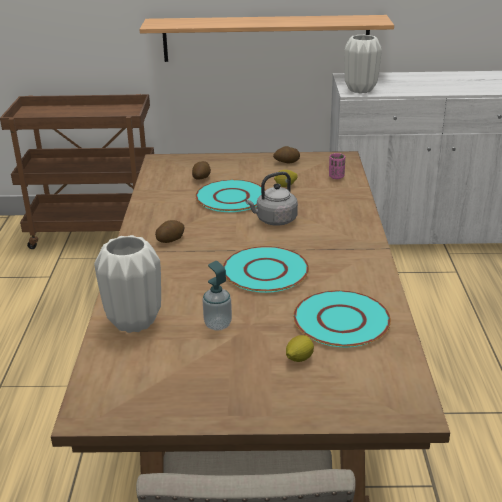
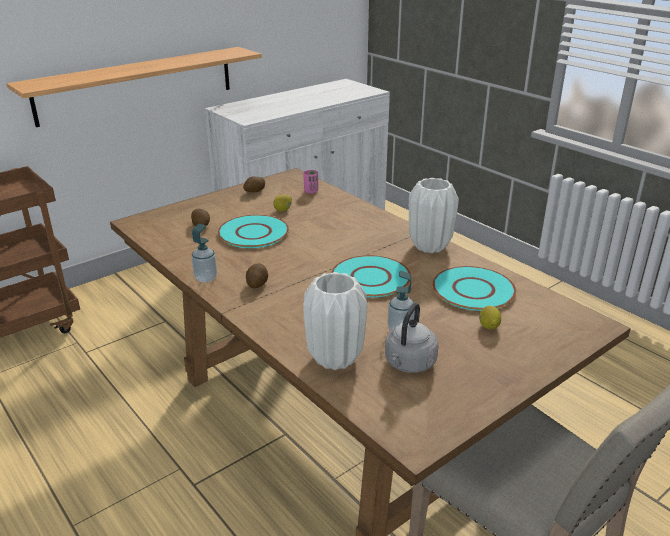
camera: 40 degrees left, 0 degrees up
(142, 221) = (205, 278): none -> soap dispenser
(274, 220) = (317, 239): grey kettle -> grey kettle (409, 364)
(360, 90) = (251, 116): white vase -> white vase (430, 246)

